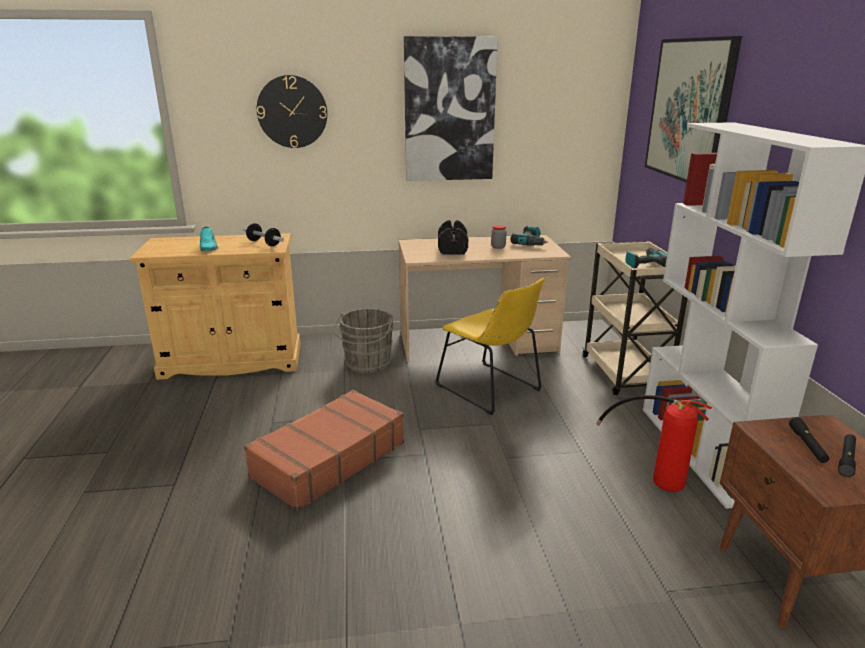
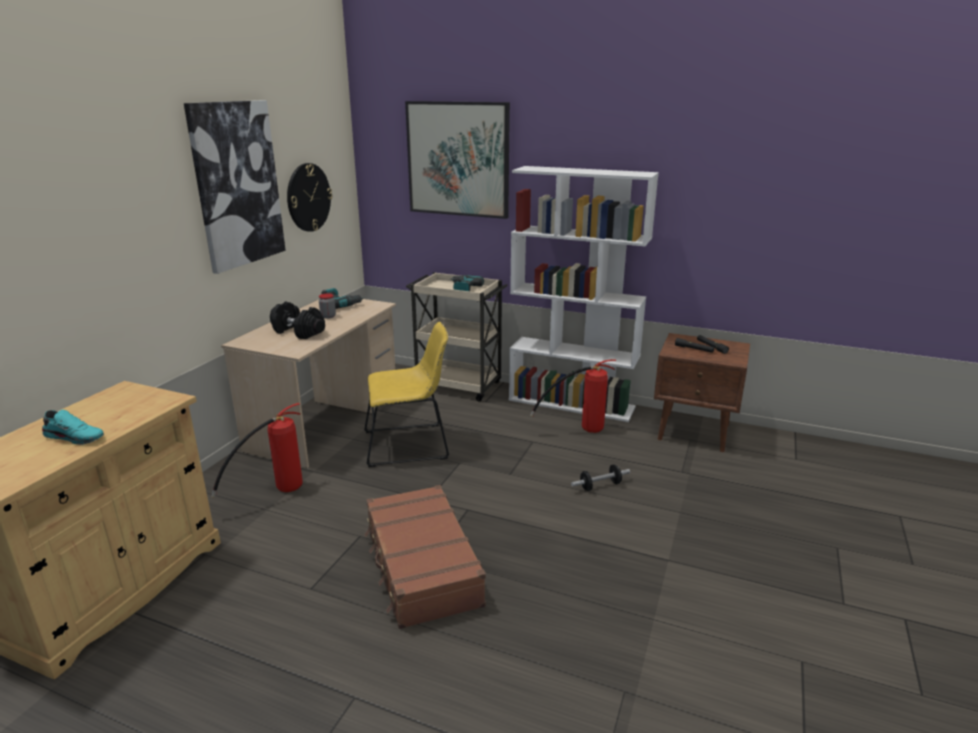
camera: 60 degrees left, 0 degrees up
(264, 243) = (134, 401): dumbbell -> dumbbell (600, 486)
(292, 112) = (74, 215): wall clock -> wall clock (308, 197)
(367, 364) = (275, 492): grey bucket -> fire extinguisher

